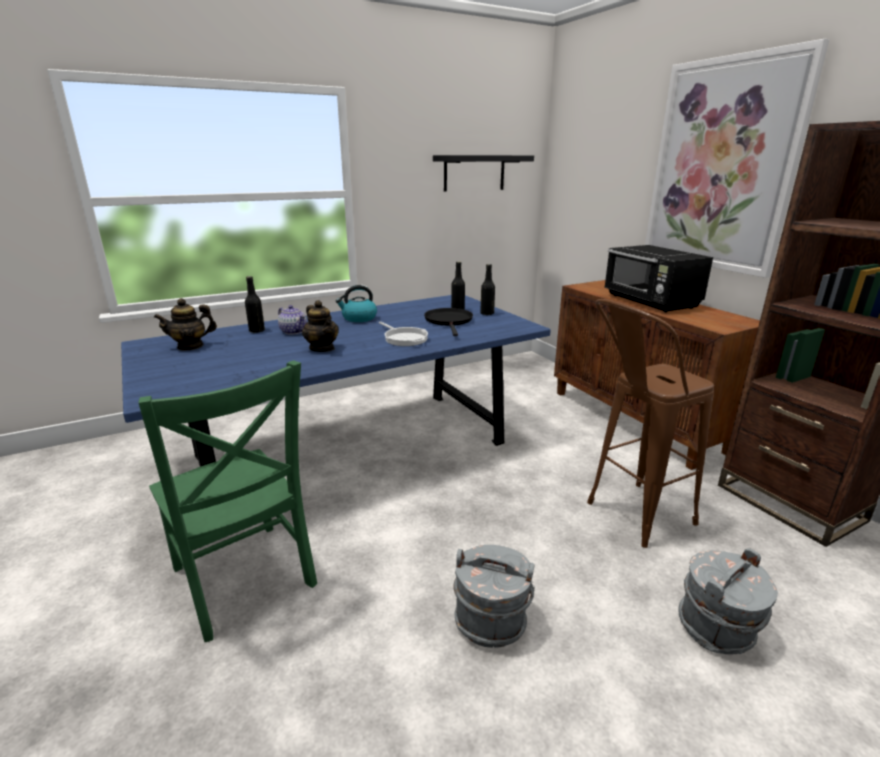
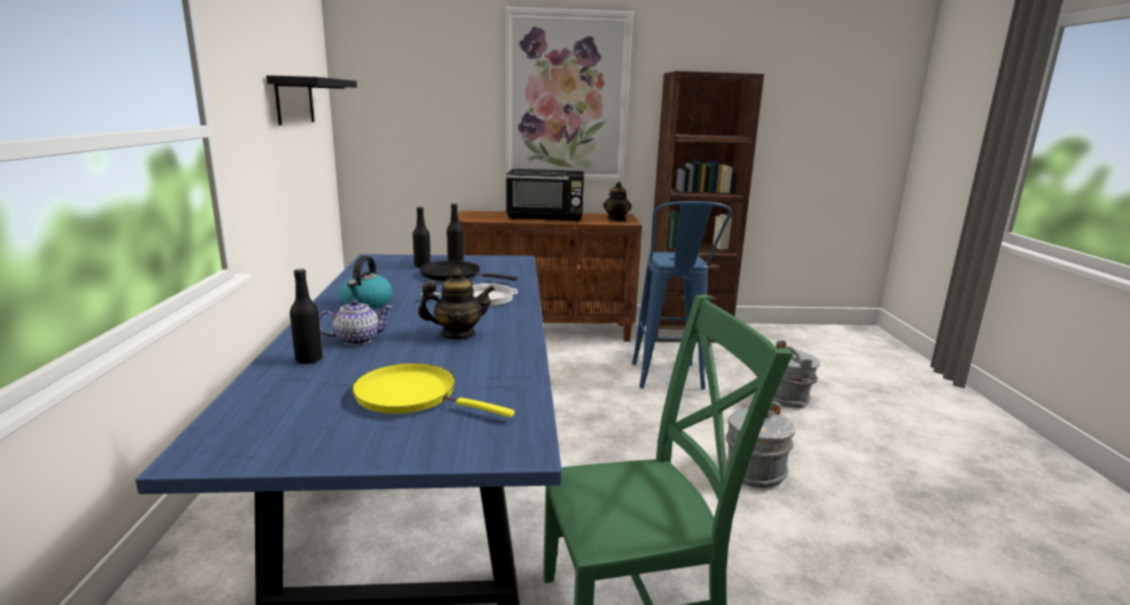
camera: 65 degrees left, 5 degrees down
(190, 346) = (303, 410): teapot -> teapot (616, 219)
(216, 360) = (412, 396): none -> yellow frying pan
(629, 518) = (669, 382): brown stool -> blue stool

